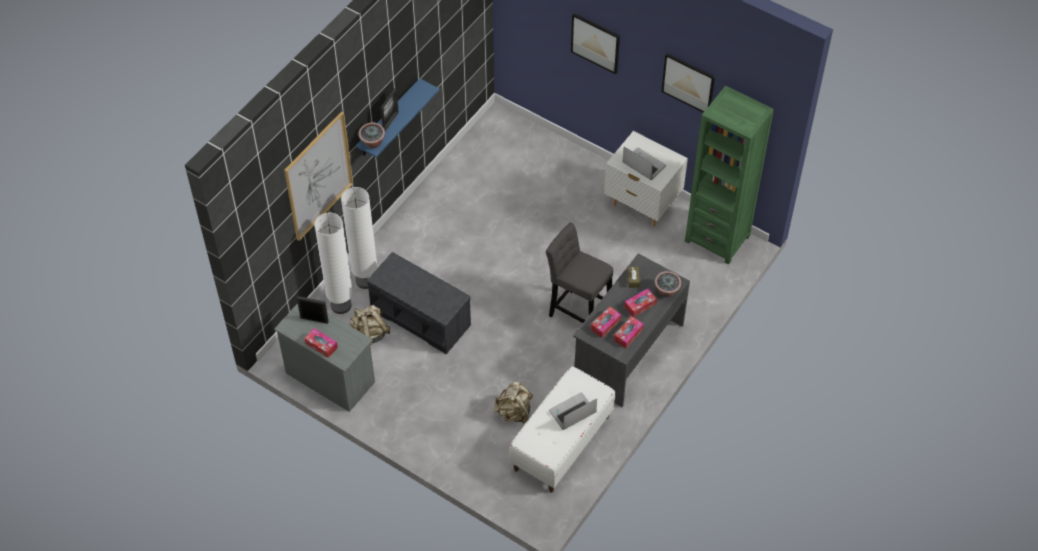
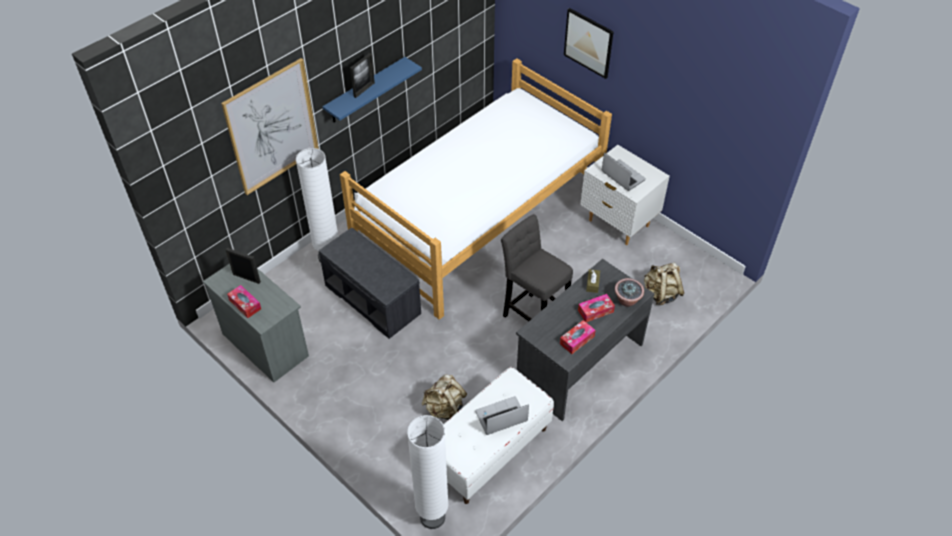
camera: 10 degrees right, 5 degrees down
(341, 305) = (297, 277): white floor lamp -> white floor lamp (432, 517)
(370, 333) = (318, 307): beige backpack -> beige backpack (661, 294)
(373, 143) = (340, 106): potted plant -> none
(506, 219) = (480, 219): none -> bed
(605, 324) = (553, 326): tissue box -> none
(688, 83) = (679, 86): picture -> none
(717, 238) = (690, 264): green bookcase -> none

